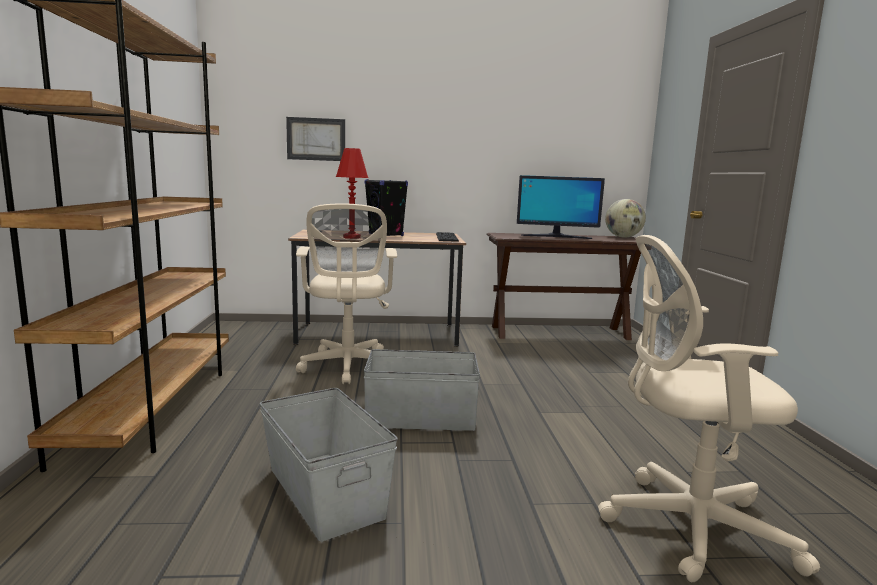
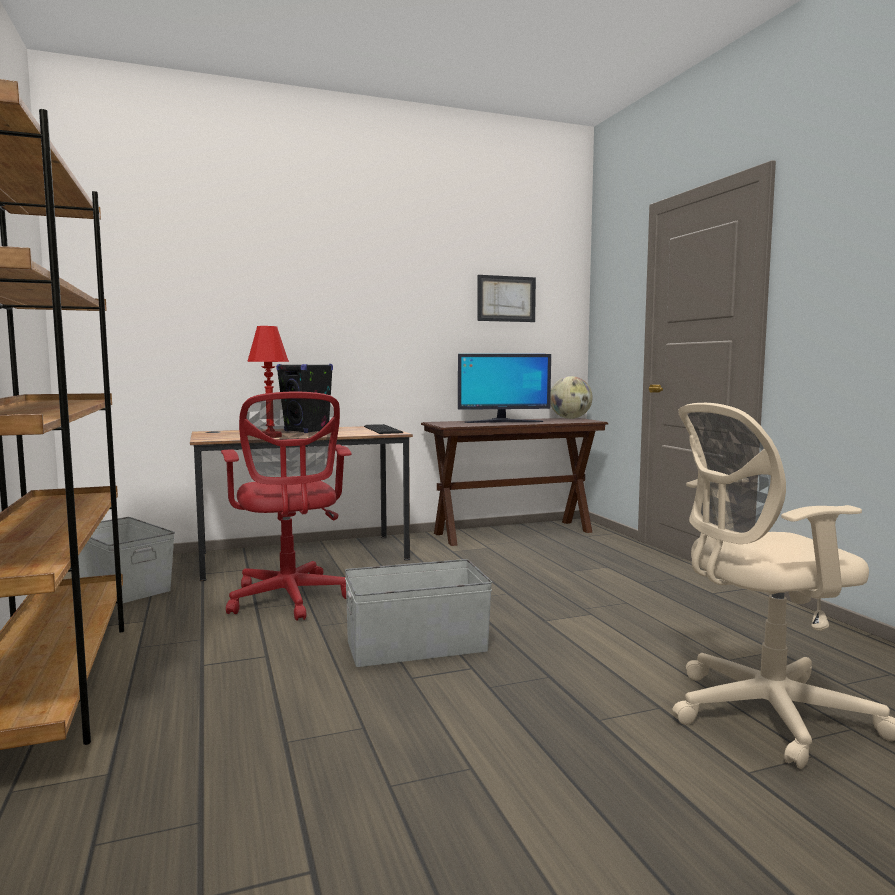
camera: 15 degrees left, 5 degrees down
(316, 139) = (205, 316): picture -> picture (506, 299)
(325, 491) = (355, 750): grey storage box -> grey storage box (123, 585)
(348, 367) = (290, 600): beige office chair -> red office chair

